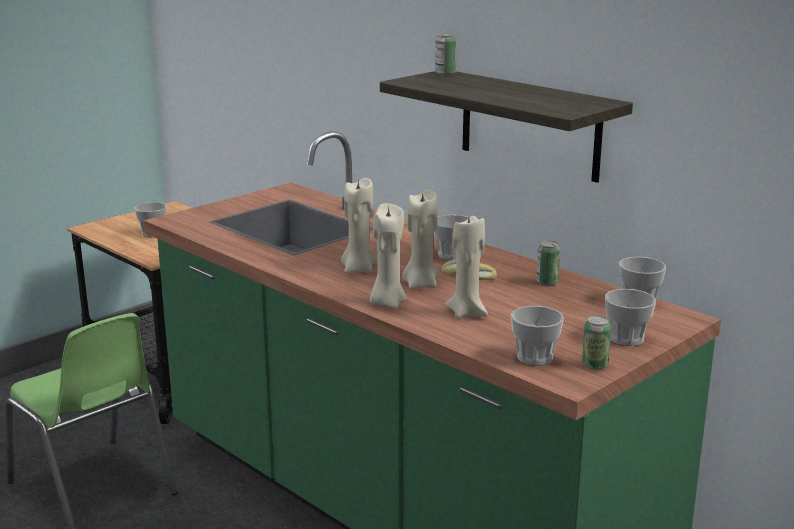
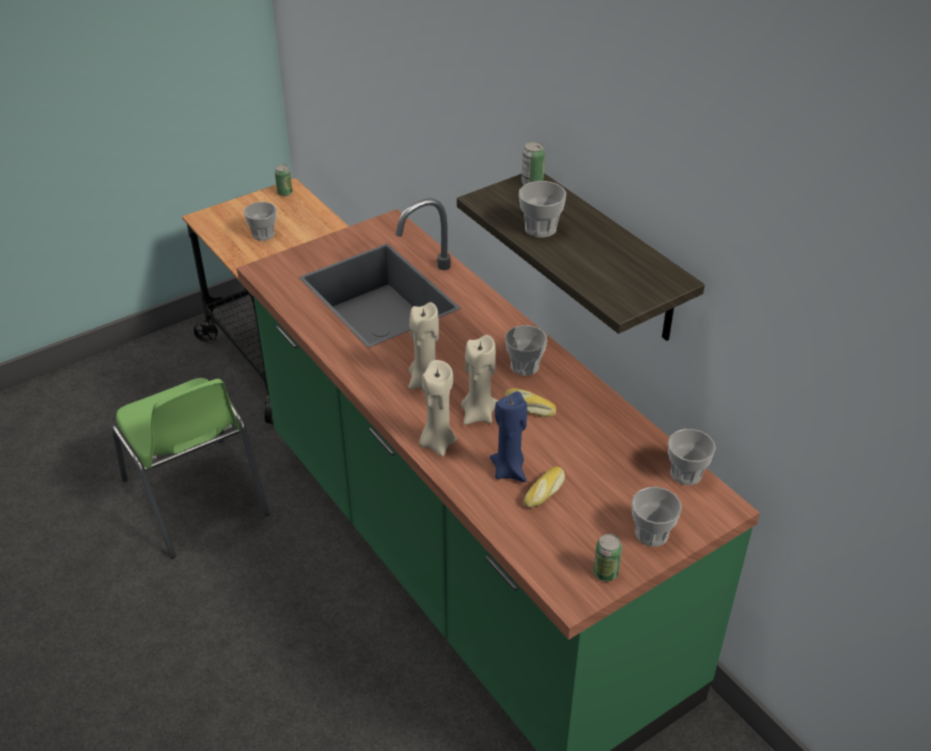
camera: 10 degrees right, 20 degrees up
(467, 313) = (509, 470): beige candle -> blue candle
(509, 322) = (545, 492): none -> bread
(535, 358) = (552, 553): cup -> cup (540, 228)
(547, 282) = (605, 427): can -> can (285, 193)

